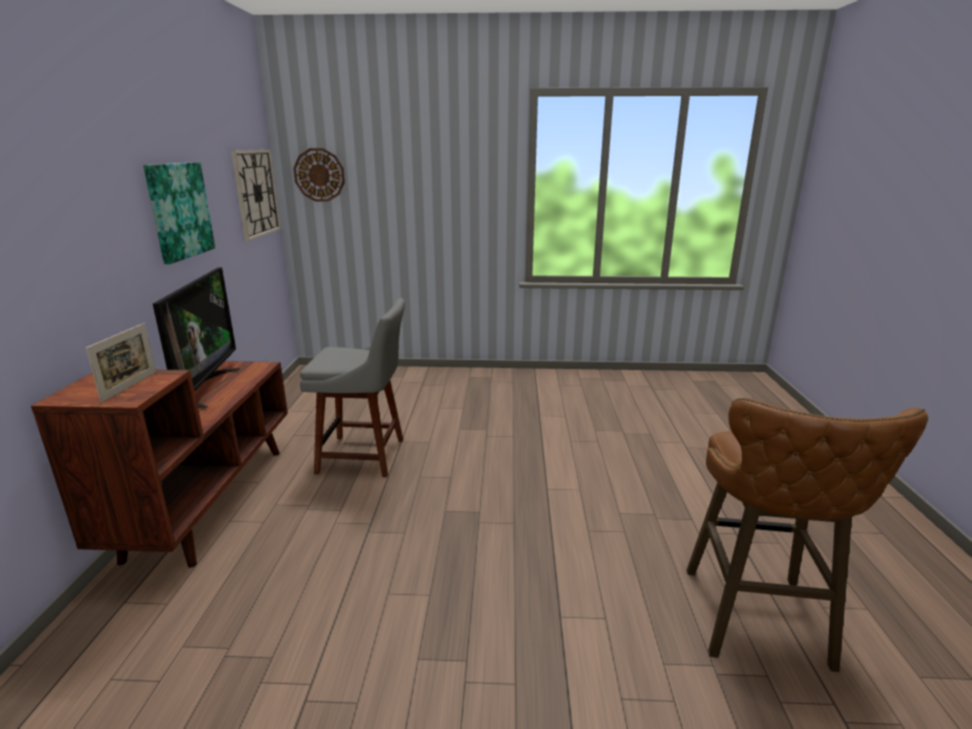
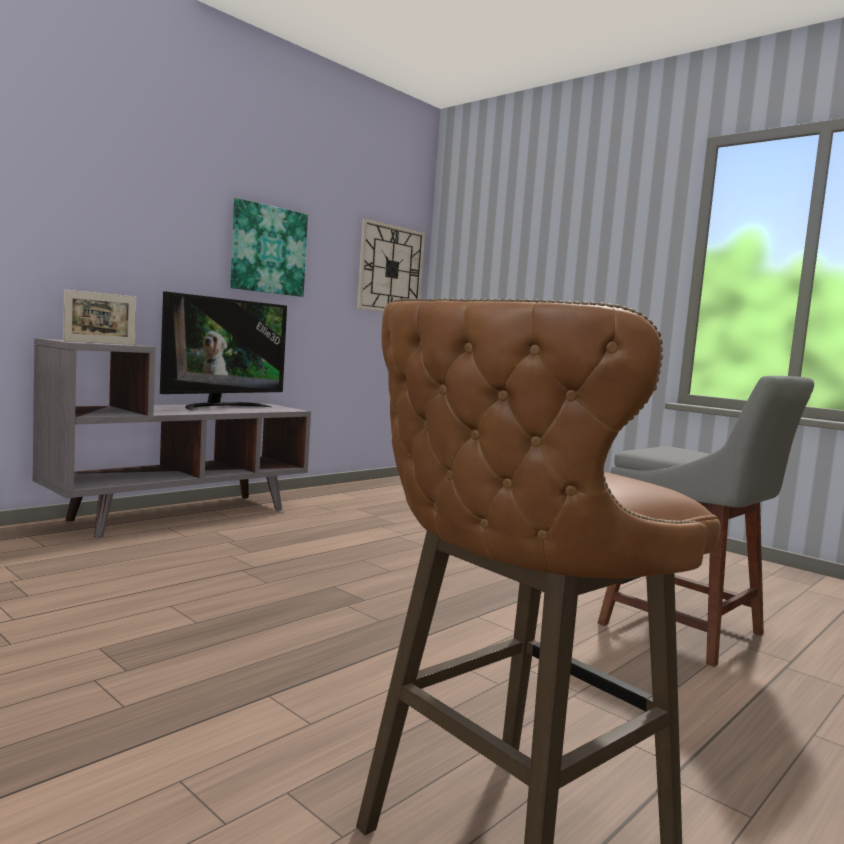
camera: 40 degrees right, 15 degrees down
(210, 499) = (182, 514): brown tv stand -> grey tv stand
(319, 175) = (466, 260): wall clock -> none
(365, 456) = (344, 533): grey stool -> grey stool (688, 631)

